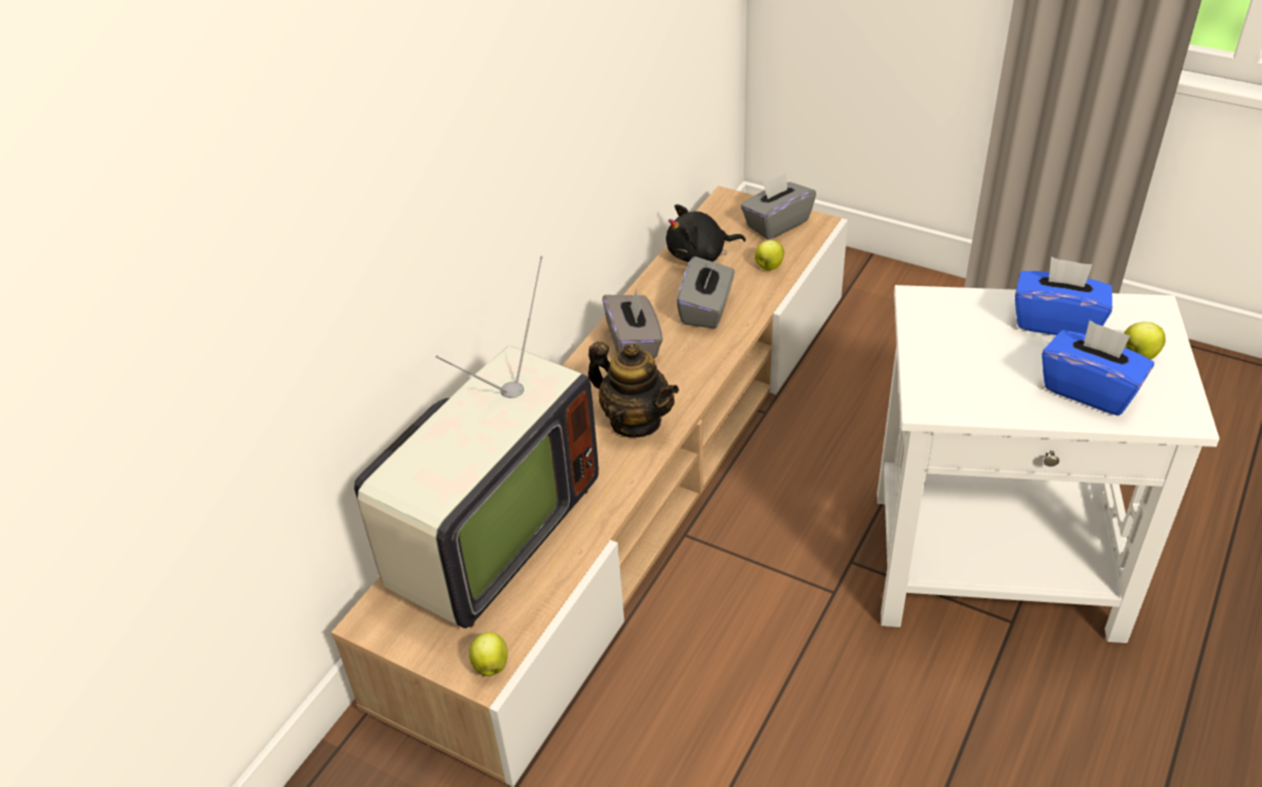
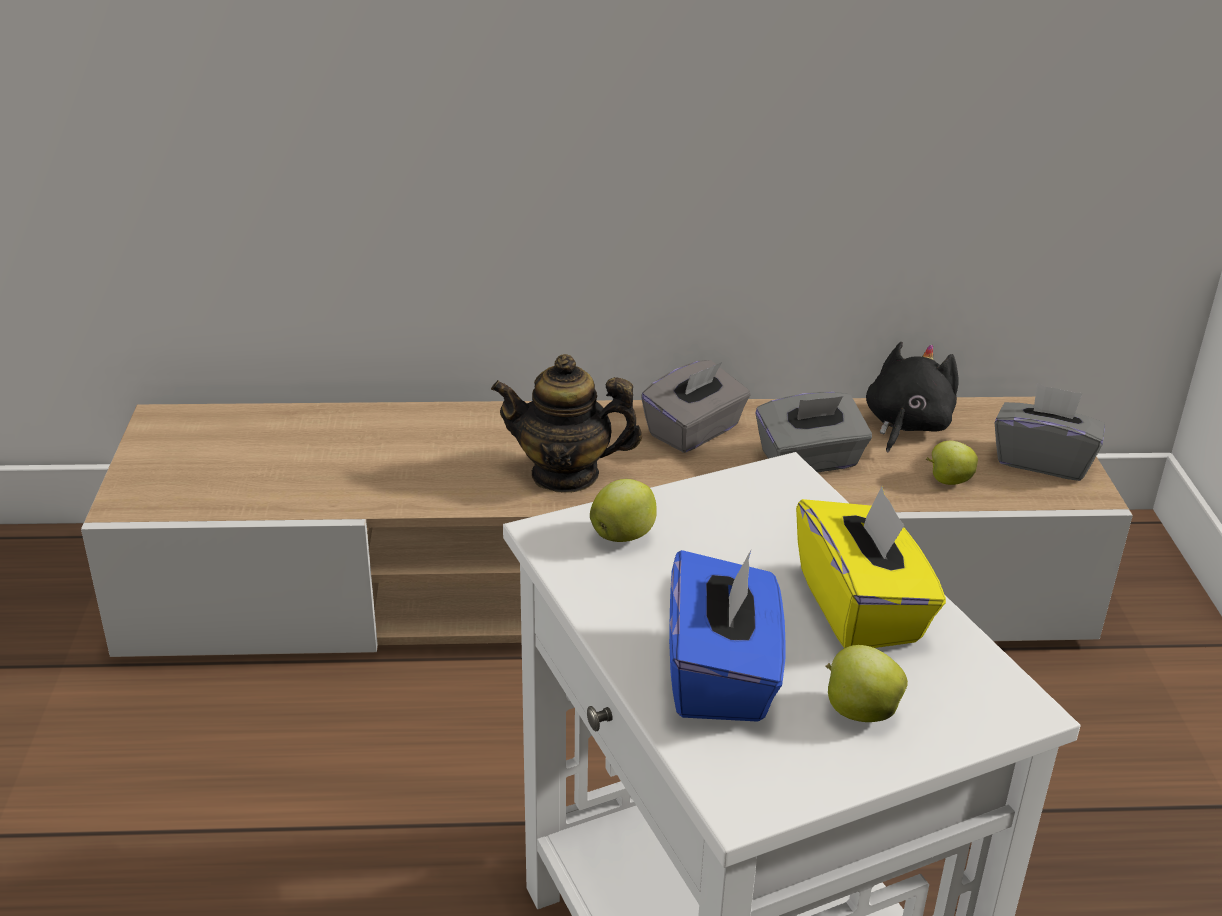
camera: 55 degrees right, 10 degrees down
(485, 537) = (313, 441): television -> none
(490, 665) = (140, 503): apple -> apple (624, 536)
(635, 421) = (565, 474): teapot -> teapot turned 90 degrees clockwise
(700, 255) = (906, 425): black plush toy -> black plush toy turned 75 degrees clockwise
(1056, 322) = (861, 608): blue tissue box -> yellow tissue box

